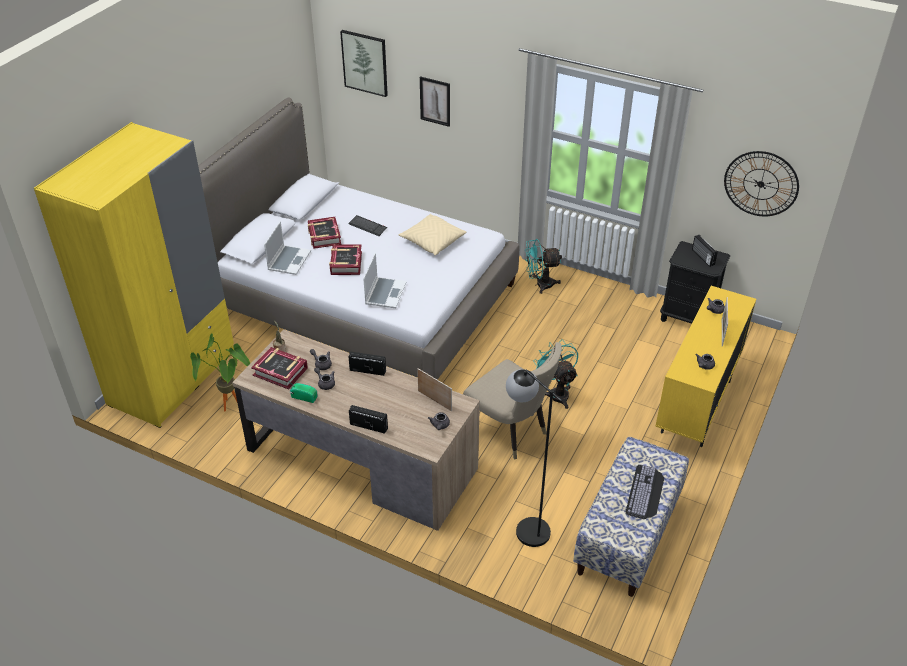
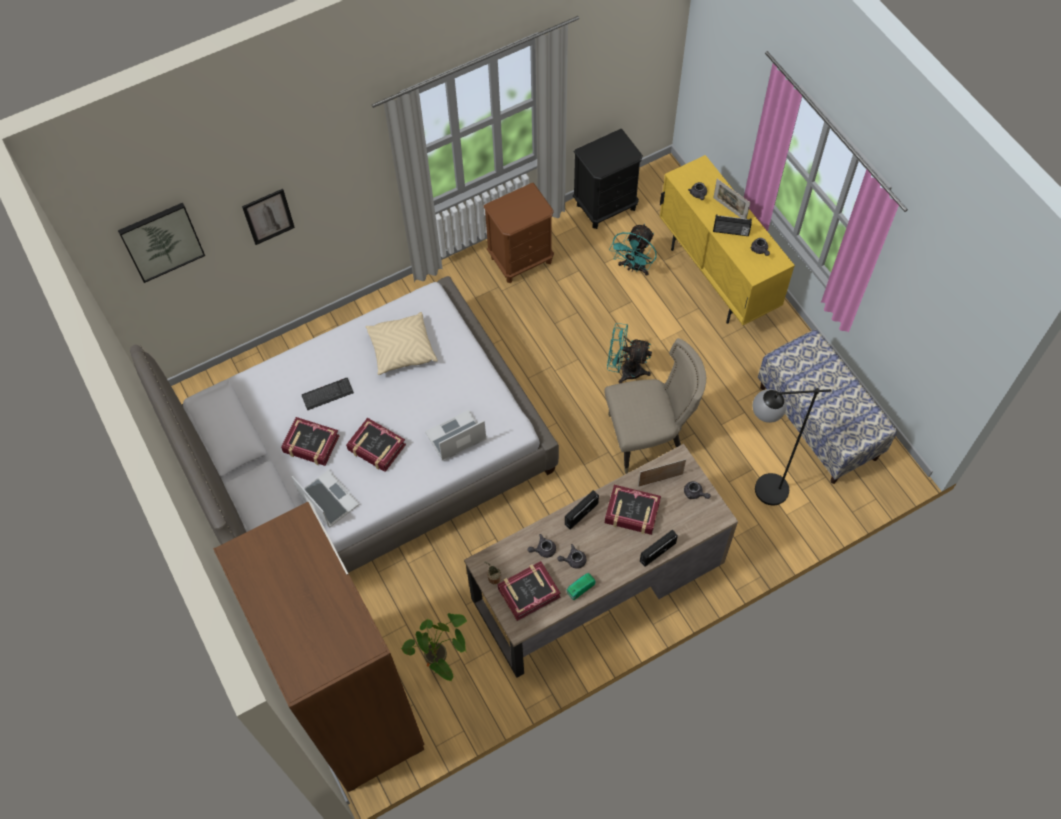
camera: 55 degrees left, 20 degrees up
(173, 378) = (354, 705): yellow wardrobe -> brown wardrobe
(385, 293) = (455, 437): laptop -> laptop turned 75 degrees counterclockwise
(392, 397) = (632, 512): none -> book
(540, 285) = (470, 290): turquoise fan -> turquoise fan (634, 267)
(592, 297) = (521, 259): none -> brown nightstand
(646, 493) = (834, 384): keyboard -> none
(702, 257) = (610, 151): radio -> radio (731, 232)
(761, 184) = (636, 54): wall clock -> none

